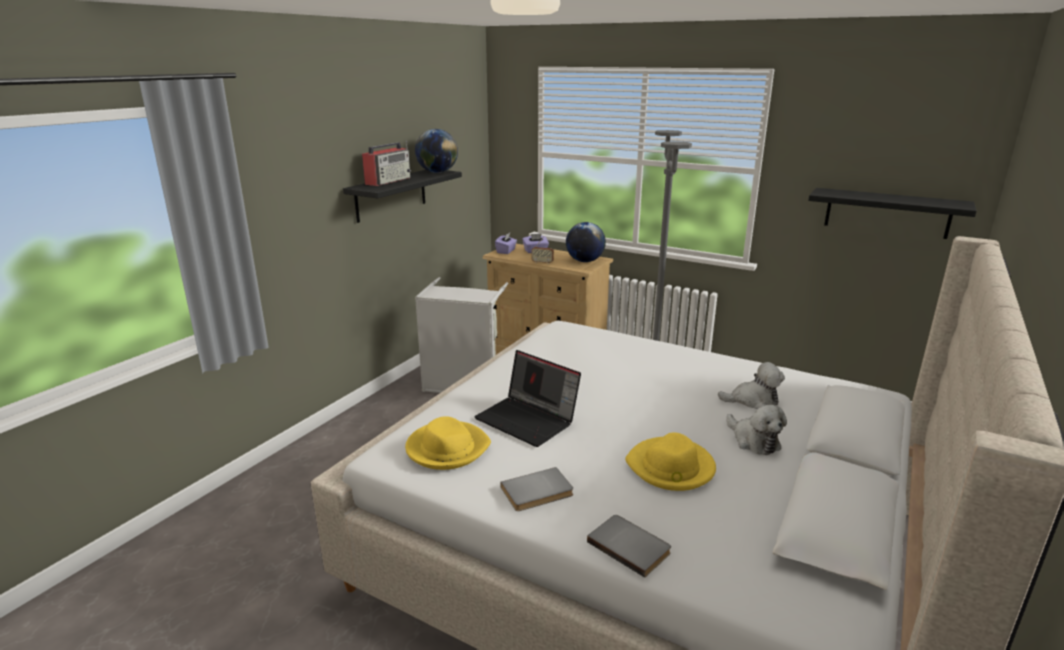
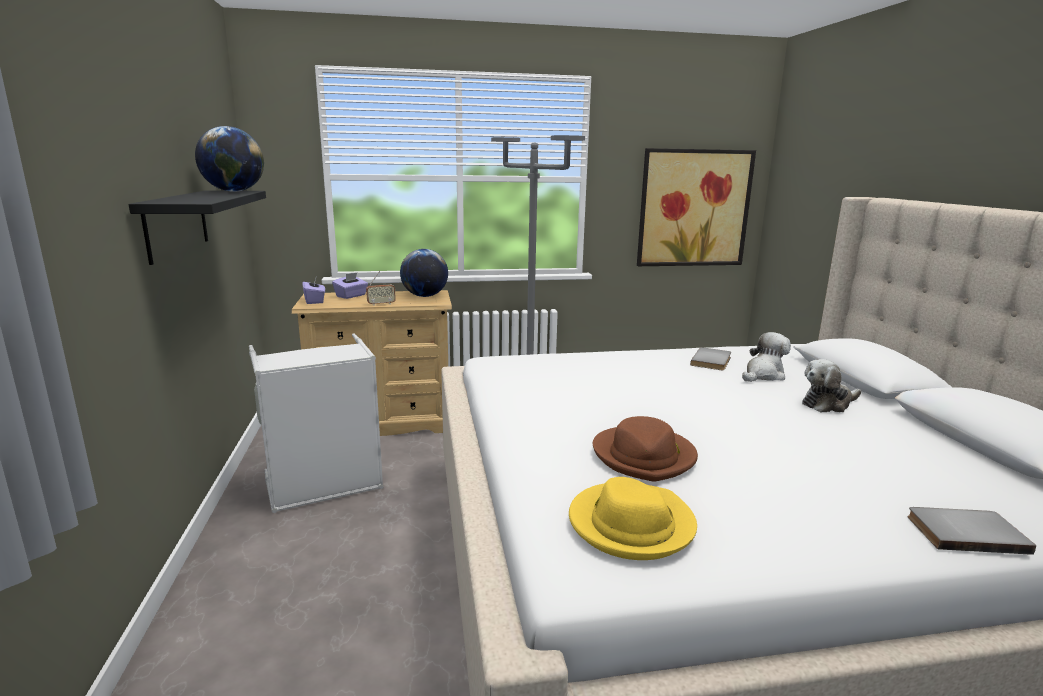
camera: 40 degrees left, 5 degrees down
(388, 181) = (187, 197): radio -> none
(528, 420) = (644, 456): laptop -> brown hat
(538, 492) = (805, 524): grey book -> grey book (712, 361)
(671, 467) = (834, 448): yellow hat -> none
(753, 441) = (828, 404): plush toy -> plush toy turned 135 degrees clockwise
(887, 213) = (693, 208): black shelf -> picture

